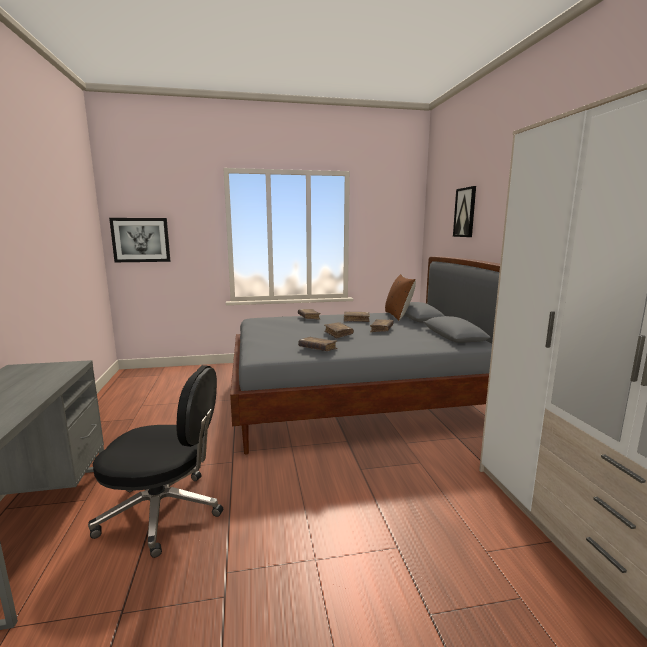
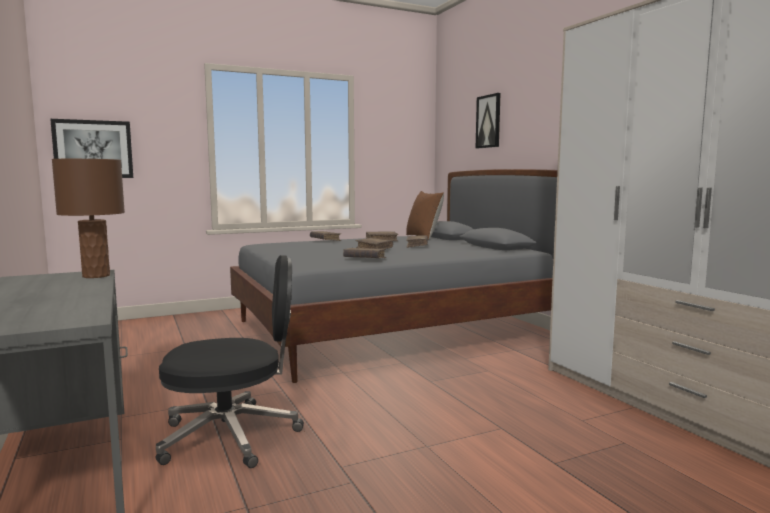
camera: 15 degrees left, 5 degrees down
(67, 370) = (96, 276): none -> brown table lamp

